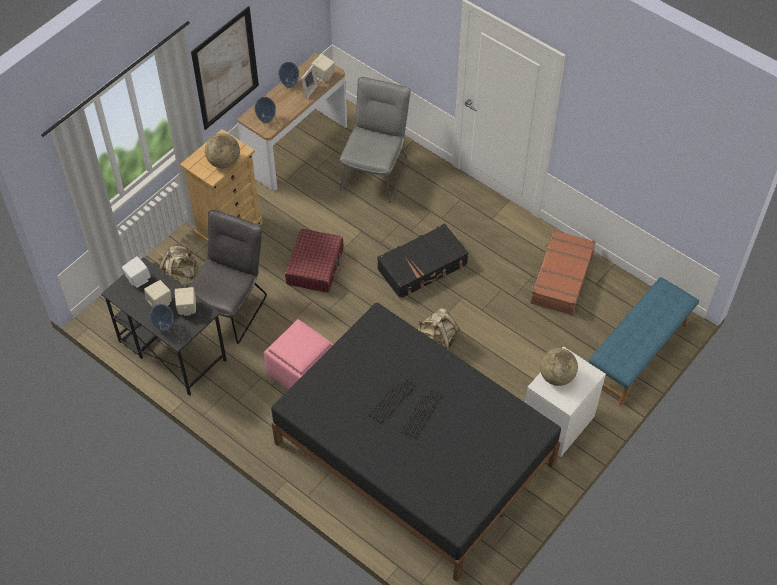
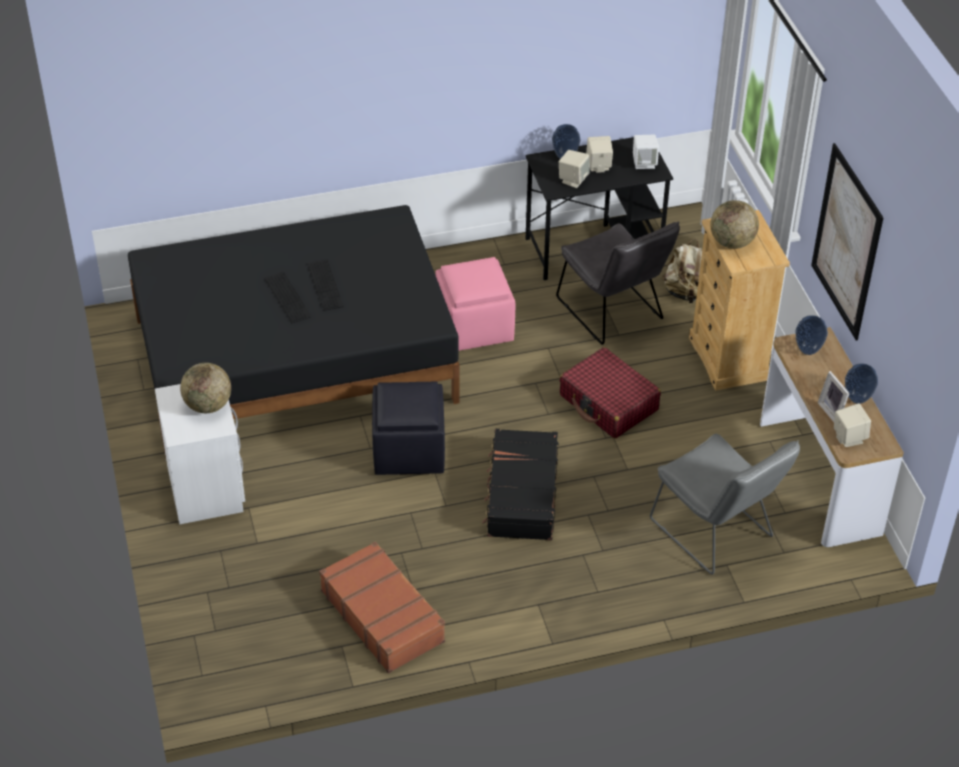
camera: 125 degrees right, 10 degrees down
(437, 341) = (408, 450): beige backpack -> black ottoman
(638, 354) = (208, 618): blue bench -> none

